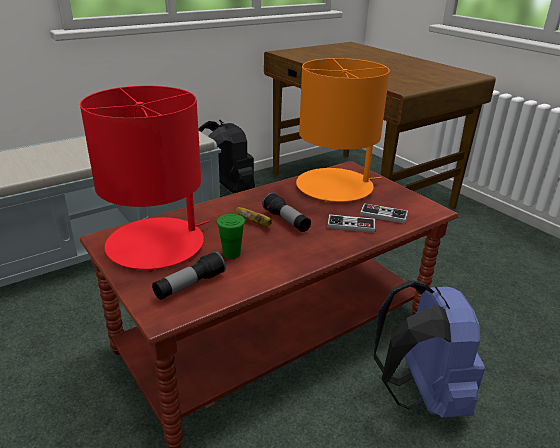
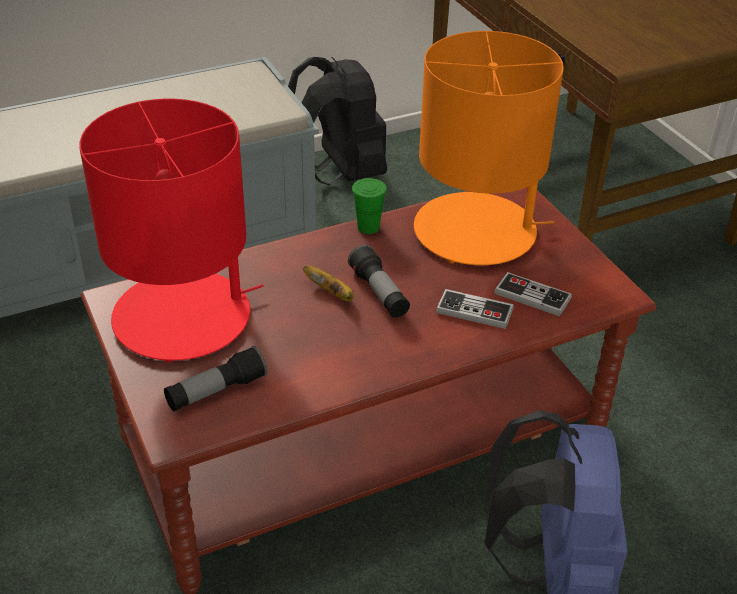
camera: 10 degrees right, 10 degrees up
(231, 254) = (284, 345): green cup -> green cup (368, 227)

